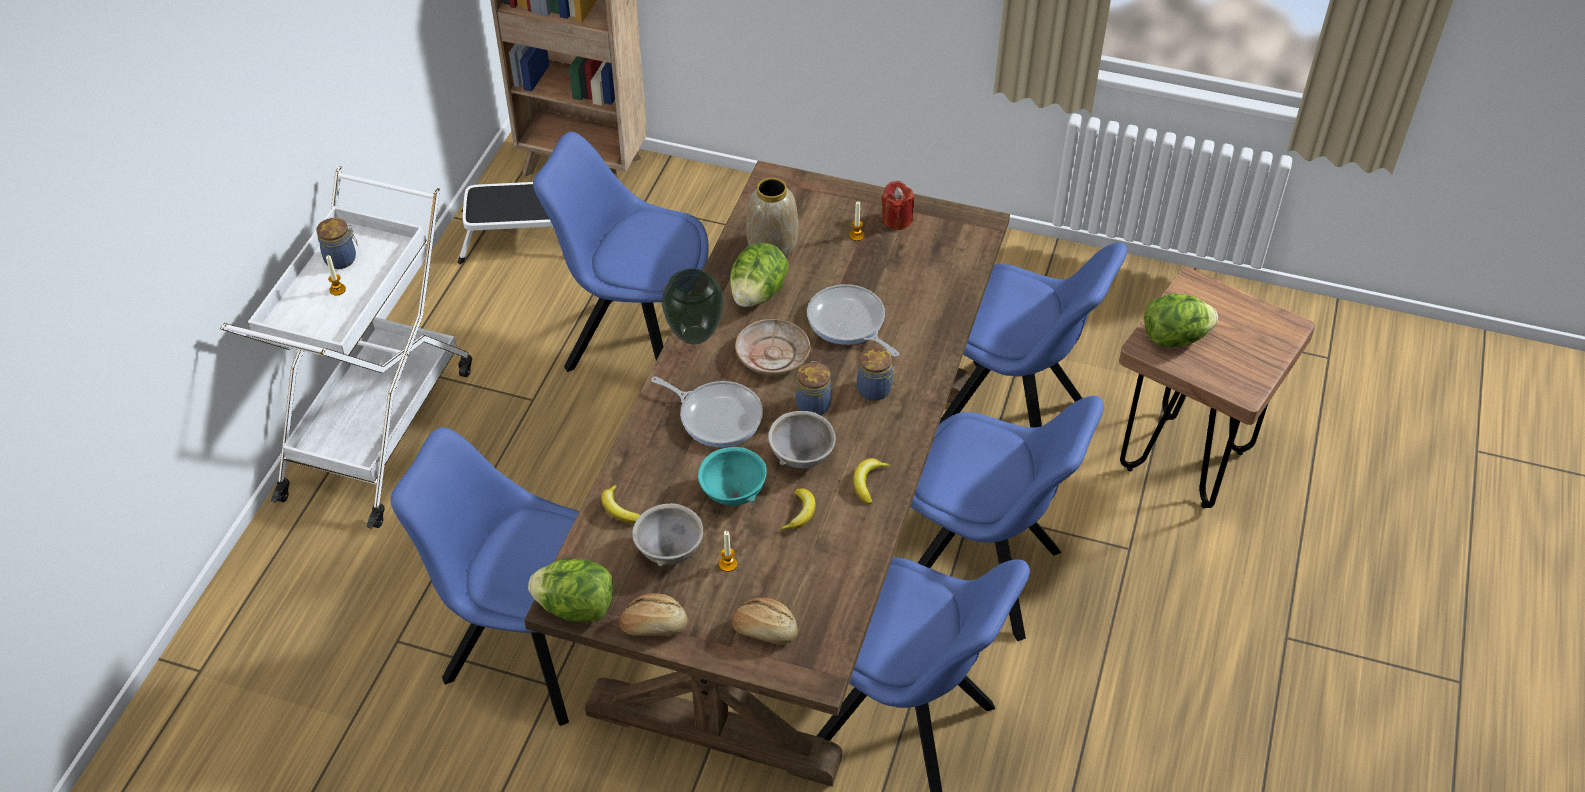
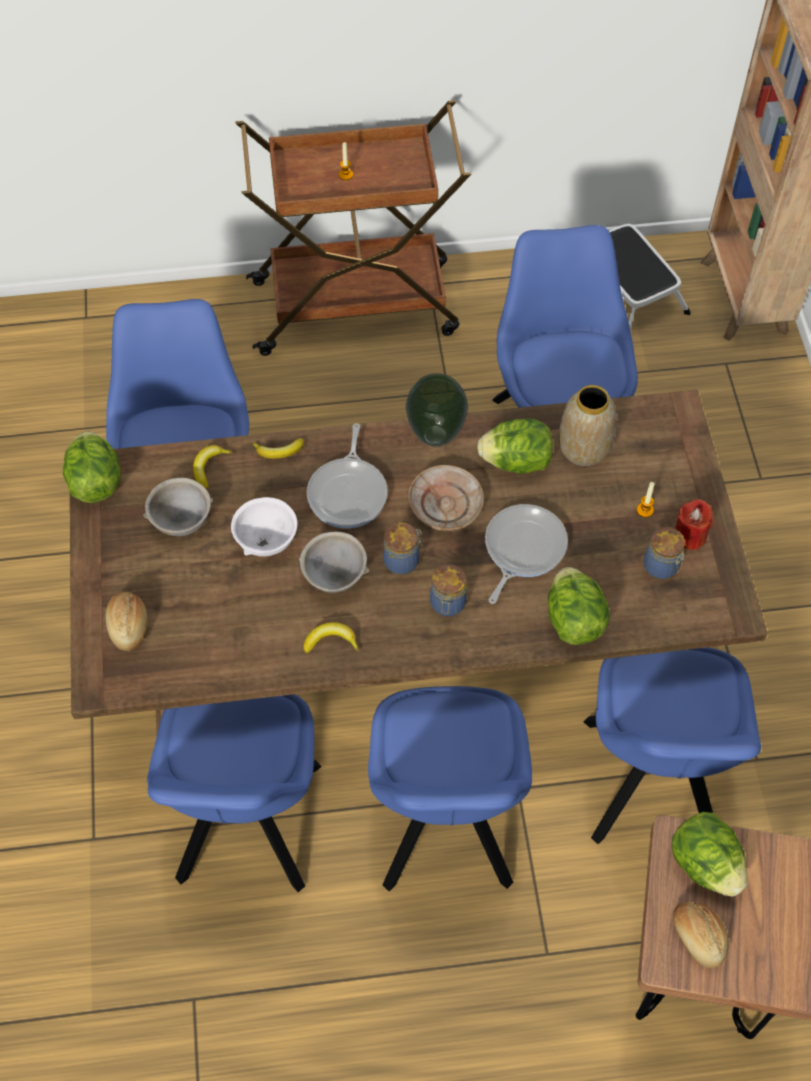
camera: 65 degrees right, 10 degrees up
(342, 259) = (381, 161): jar -> jar (662, 567)
(381, 432) = (355, 309): white cart -> brown cart
(654, 625) = (100, 543): bread -> bread (698, 936)
(728, 564) = (187, 569): candle -> none
(732, 494) = (265, 541): turquoise bowl -> white bowl
(800, 513) = (268, 601): banana -> banana (279, 452)
(936, 317) = (573, 620): none -> lettuce

